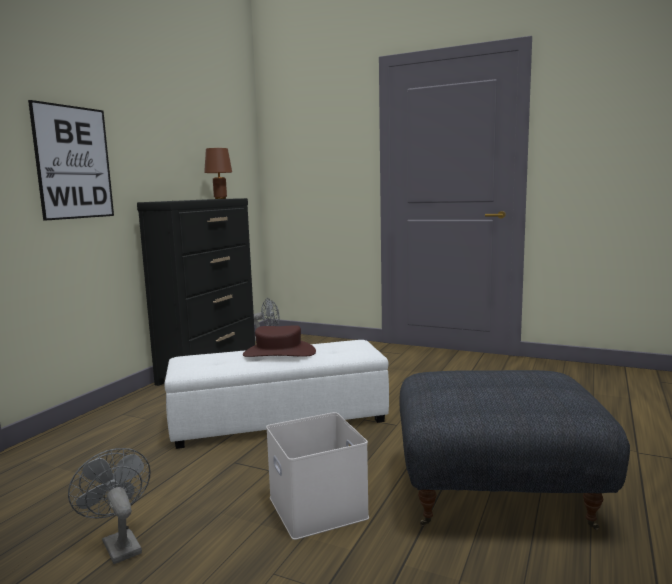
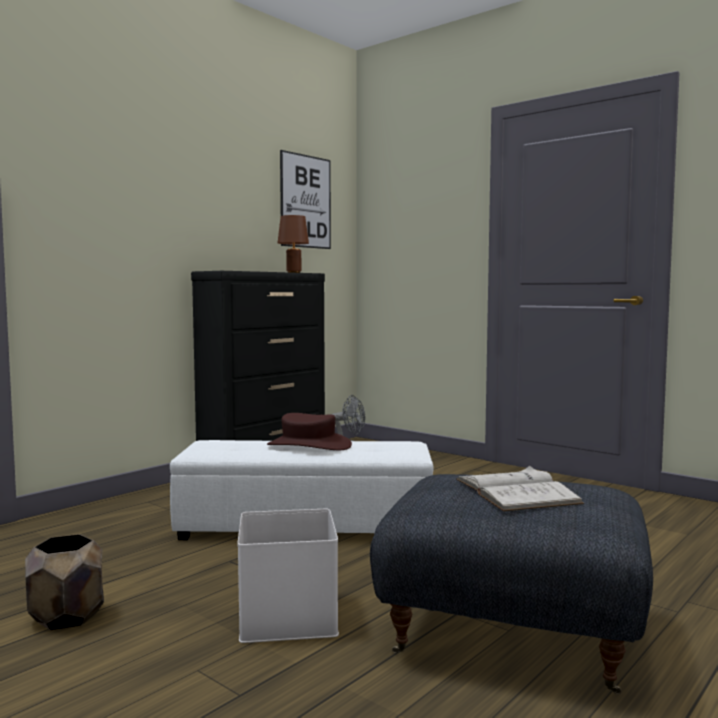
camera: 15 degrees right, 5 degrees down
(73, 162) = (122, 225): picture -> picture (305, 201)
(118, 544) = (66, 617): grey fan -> brown planter
(501, 385) = (516, 491): none -> white book

